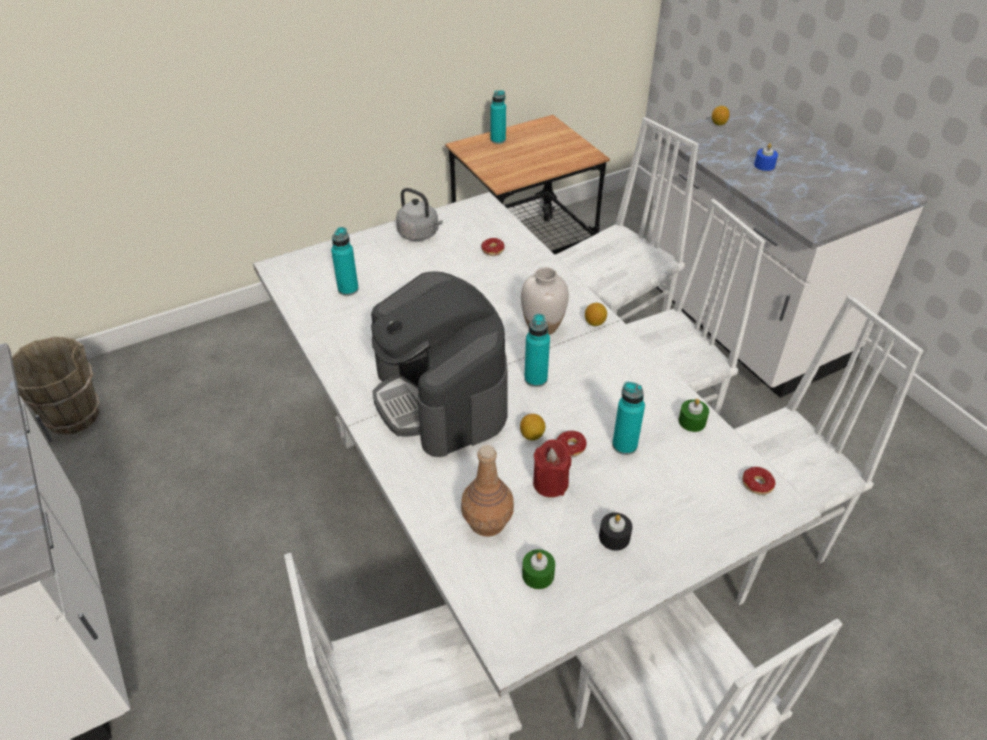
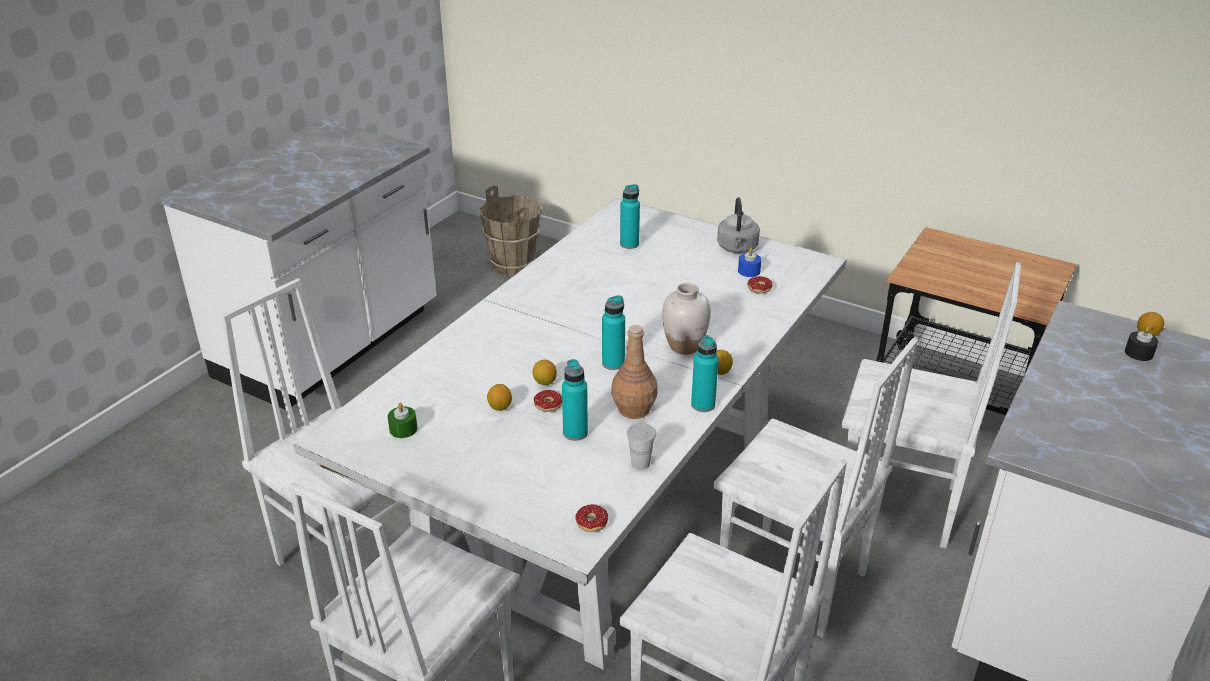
camera: 60 degrees right, 10 degrees down
(441, 397) = (548, 326): coffee machine -> none
(486, 522) = (437, 389): brown bottle -> brown bottle (633, 409)
(498, 140) = (976, 250): turquoise bottle -> turquoise bottle (703, 405)
(550, 483) = (500, 407): red candle -> lemon
(614, 537) = (467, 456): black candle -> black candle (1139, 353)
(692, 421) = (640, 463): green candle -> white cup
(764, 165) = (1103, 386): blue candle -> blue candle (749, 271)

